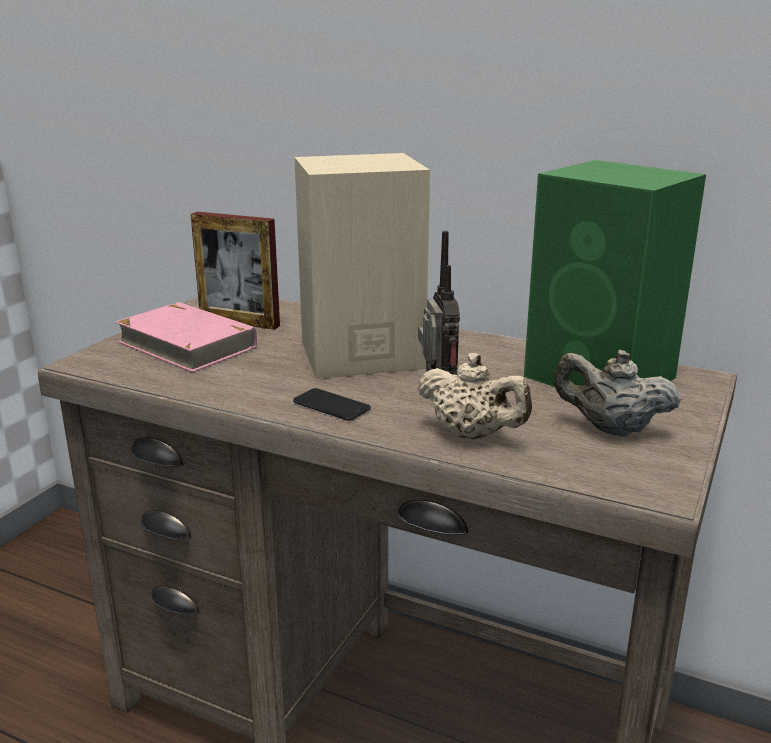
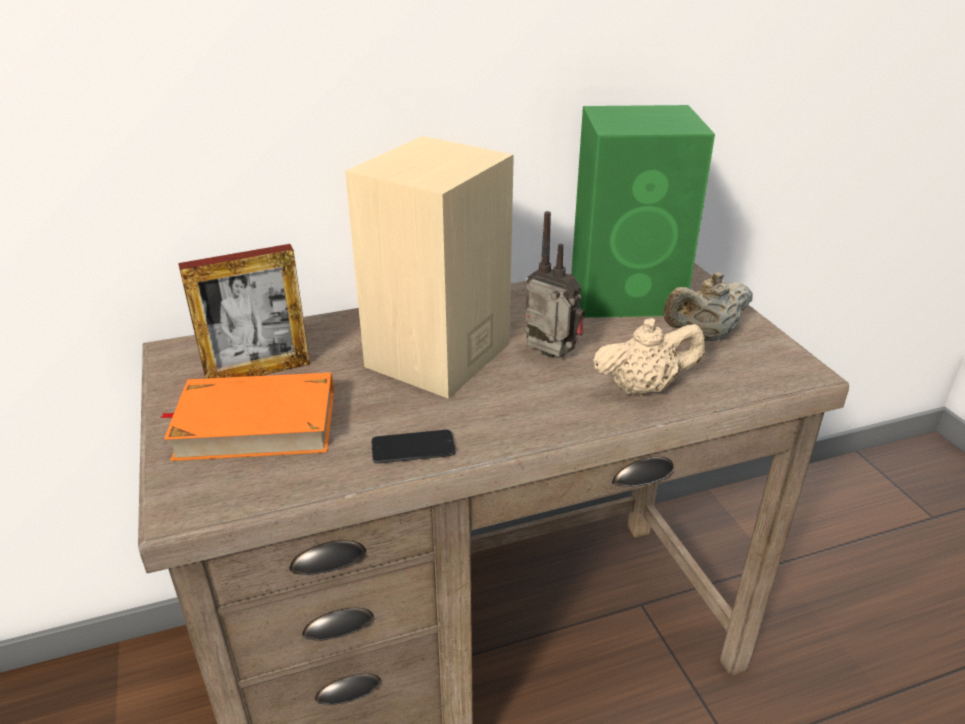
camera: 45 degrees left, 10 degrees up
(187, 344) = (256, 424): pink book -> orange book
(331, 406) = (510, 418): phone -> phone (413, 448)

